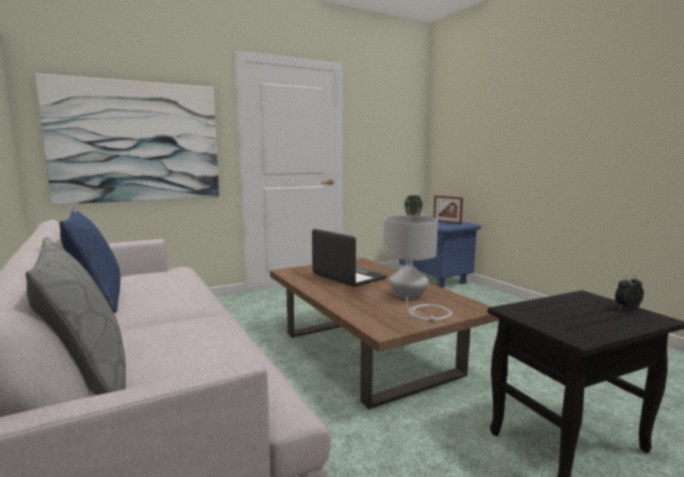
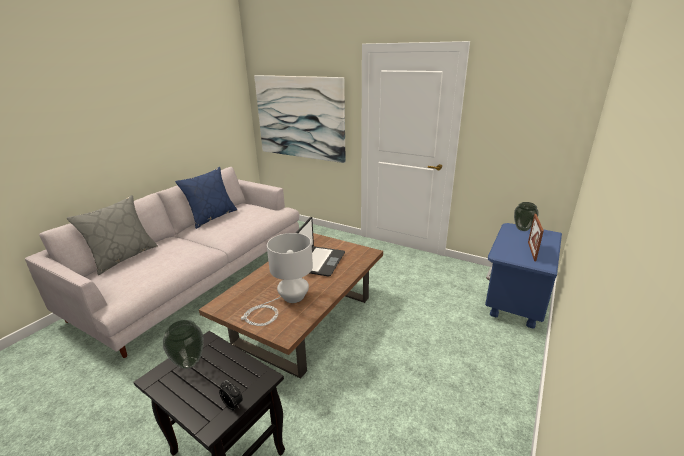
camera: 60 degrees right, 15 degrees up
(553, 320) = (188, 363): none -> vase

